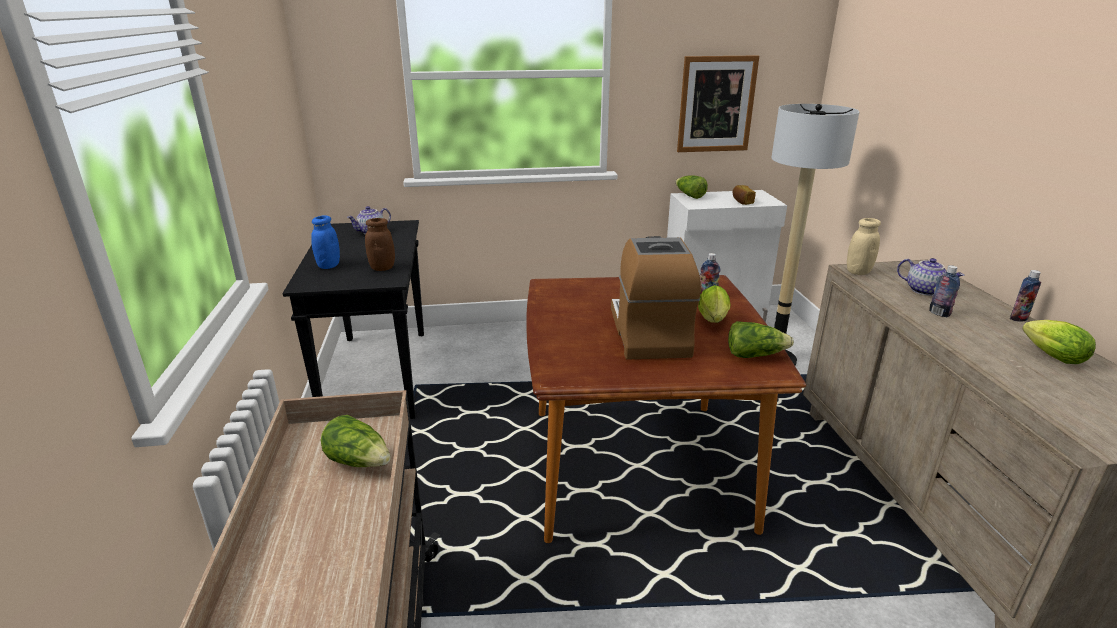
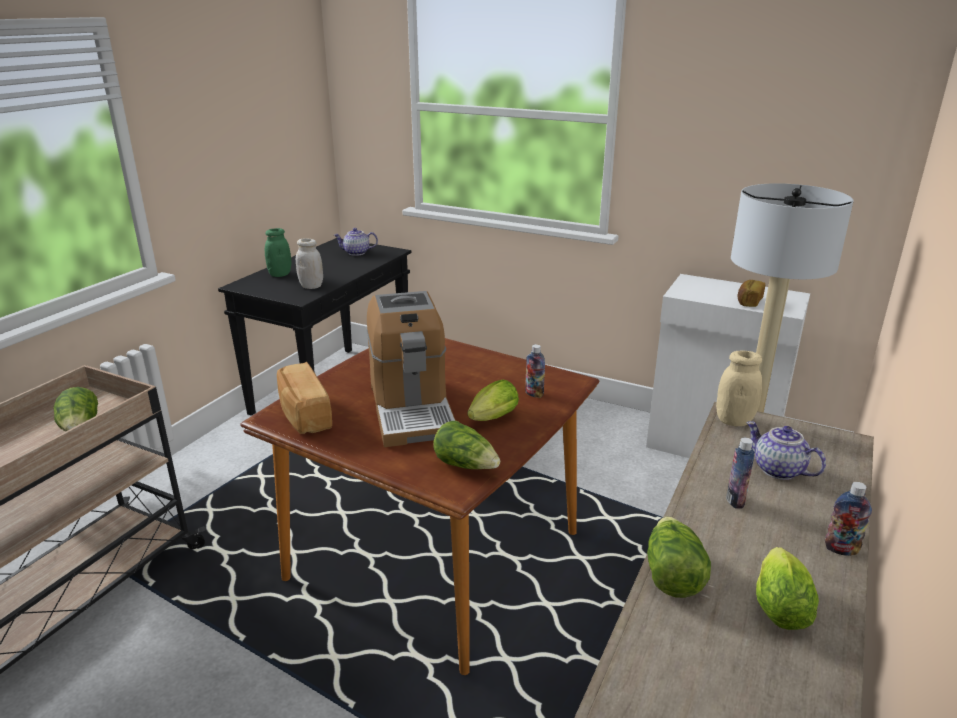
camera: 35 degrees right, 0 degrees up
(328, 265) = (280, 274): blue jar -> green jar
(382, 268) = (311, 286): brown jar -> white jar
(577, 366) = (303, 415): none -> bread
(649, 333) = (411, 409): coffee machine -> coffee machine turned 135 degrees clockwise
(689, 195) = (696, 281): lettuce -> lettuce (671, 574)
(716, 104) = (751, 171): picture -> none
(925, 290) = (777, 470): teapot -> teapot turned 150 degrees clockwise

